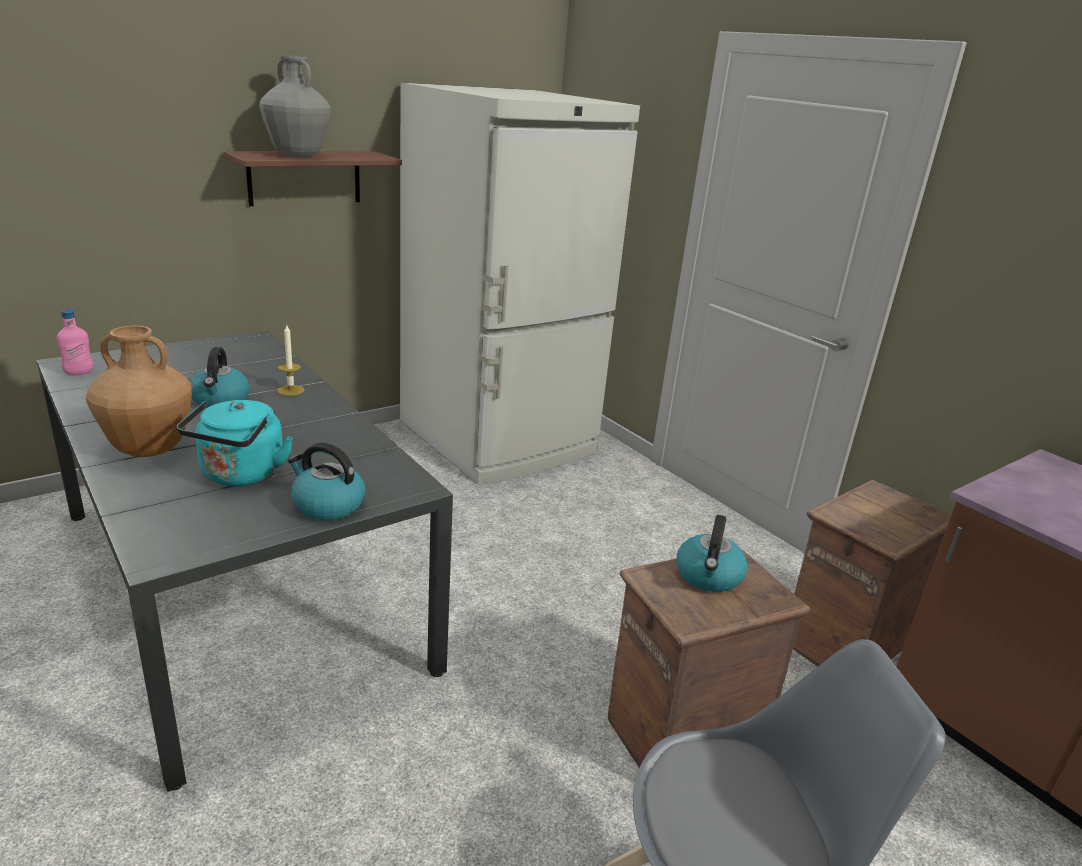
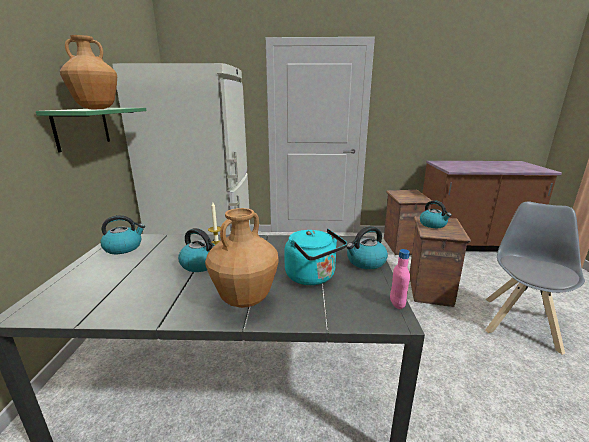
camera: 50 degrees left, 5 degrees down
(79, 373) = (58, 308): pink bottle -> pink bottle (397, 304)
(231, 349) = (124, 248): none -> kettle
(298, 156) = (97, 109): grey vase -> brown vase
(304, 177) = (82, 128): brown shelf -> green shelf

